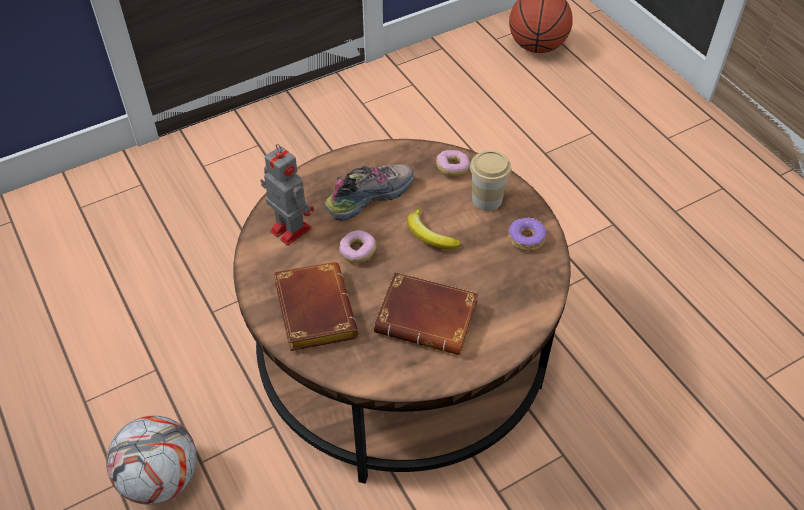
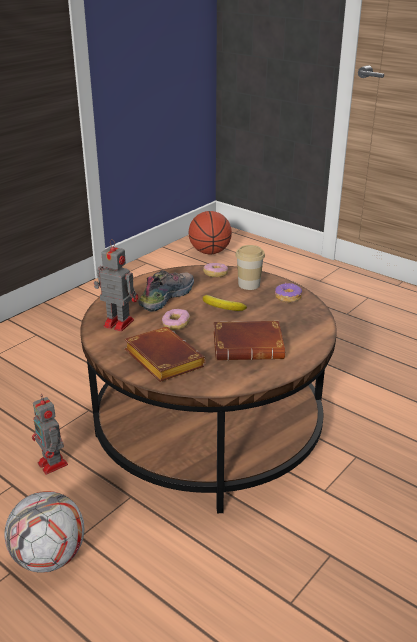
camera: 20 degrees left, 20 degrees down
(208, 354) = (53, 464): none -> toy robot

